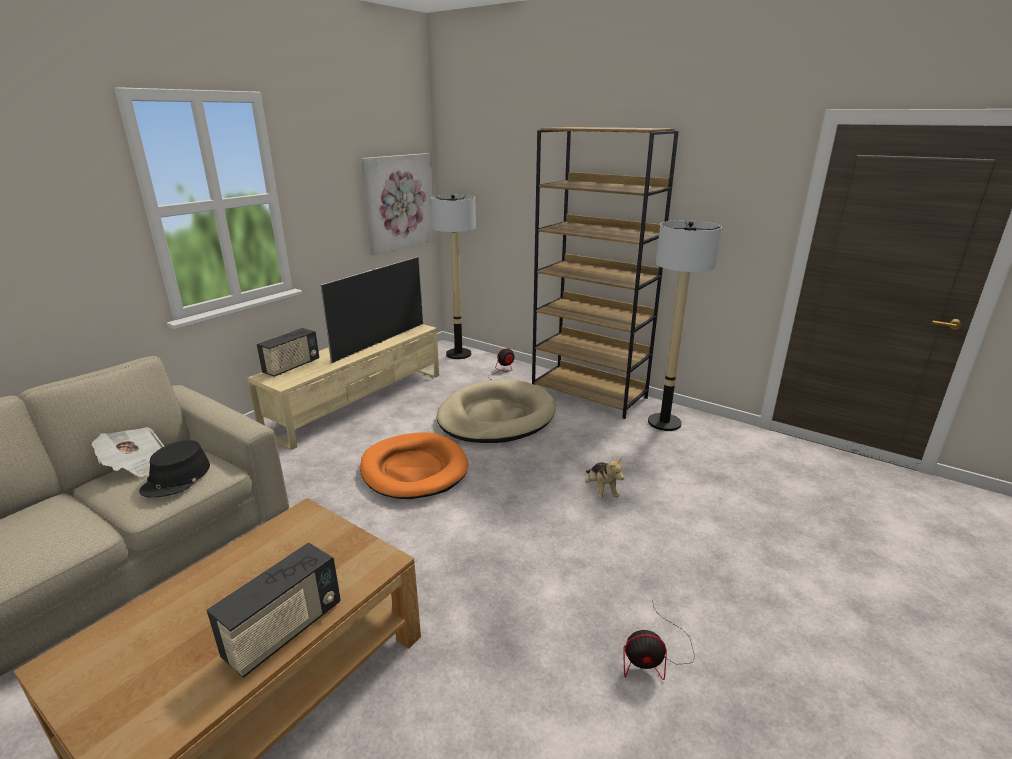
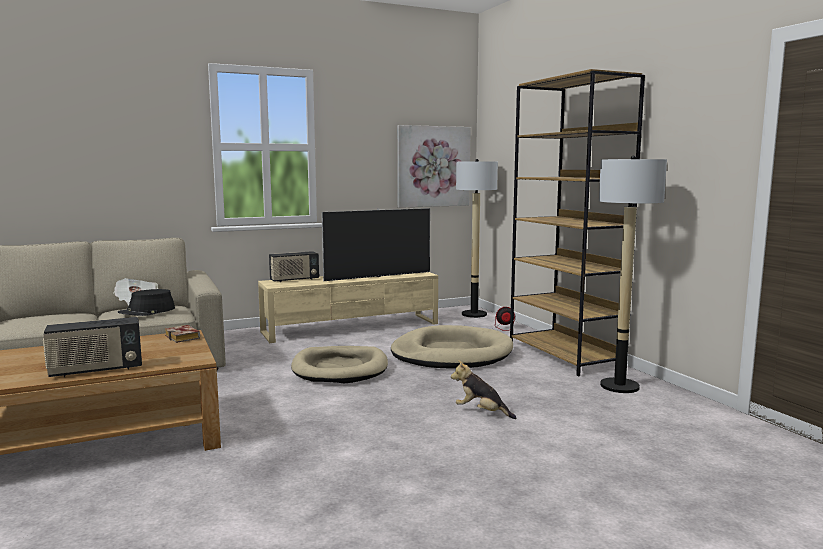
camera: 30 degrees right, 15 degrees down
(308, 521) = (184, 337): none -> book
(414, 469) = (340, 369): orange dog bed -> beige dog bed
(601, 490) = (481, 412): plush toy -> plush toy turned 105 degrees clockwise
(654, 657) = (376, 512): fan -> none

